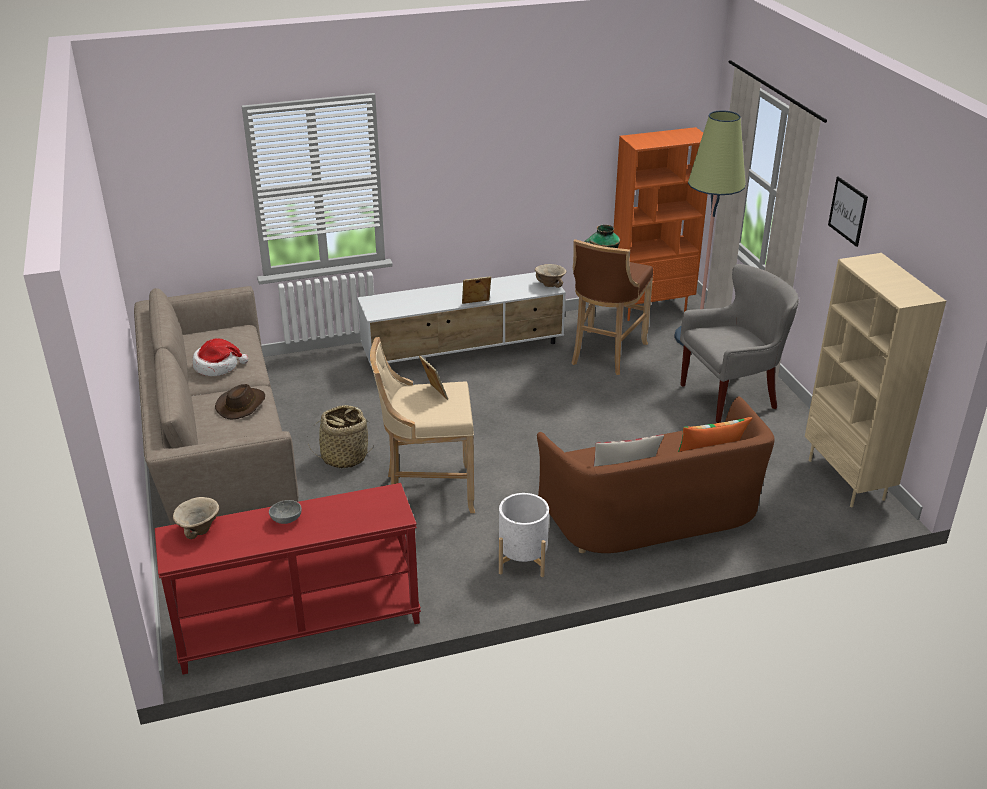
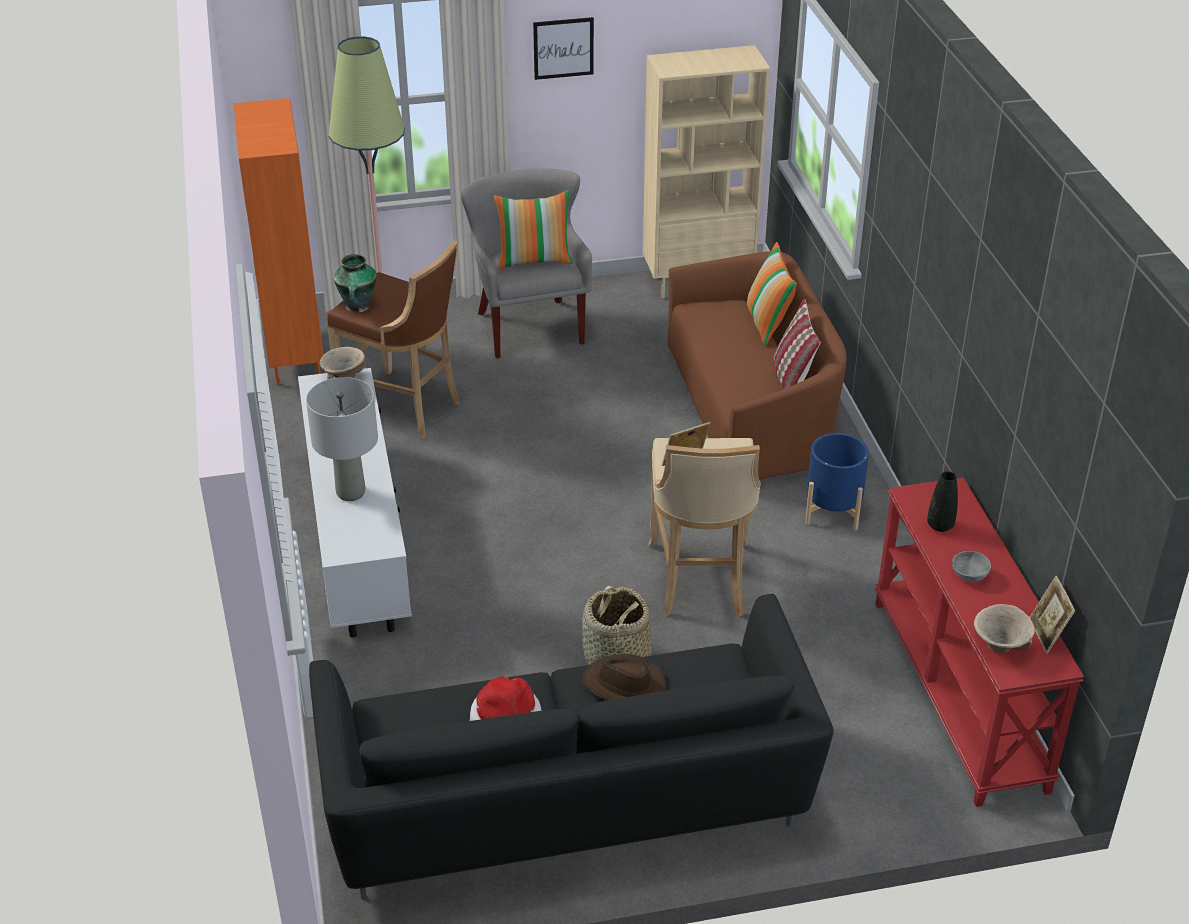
camera: 85 degrees left, 5 degrees up
(218, 444) = (567, 804): beige sofa -> black sofa
(349, 507) = (940, 525): none -> black vase
(428, 298) = (350, 492): none -> grey table lamp
(476, 304) = (383, 447): picture frame -> picture frame (1046, 635)
(523, 560) = (833, 511): white planter -> blue planter
(729, 339) = (534, 260): none -> pillow

